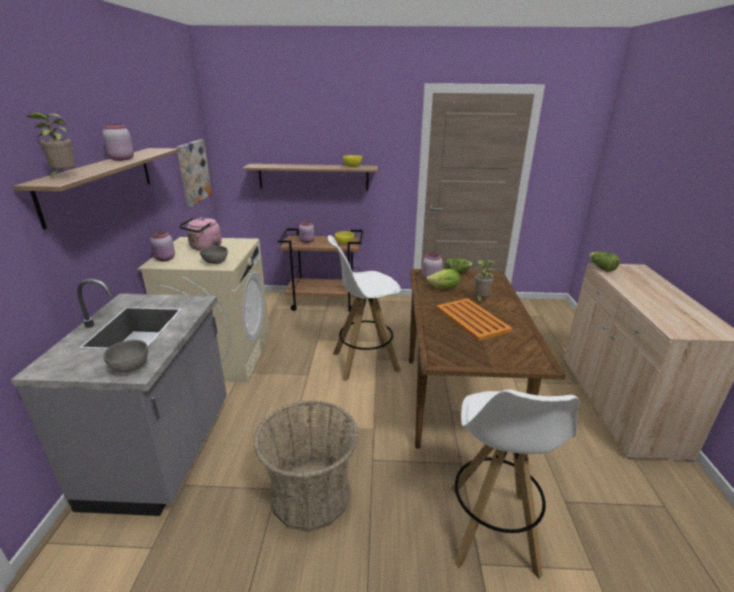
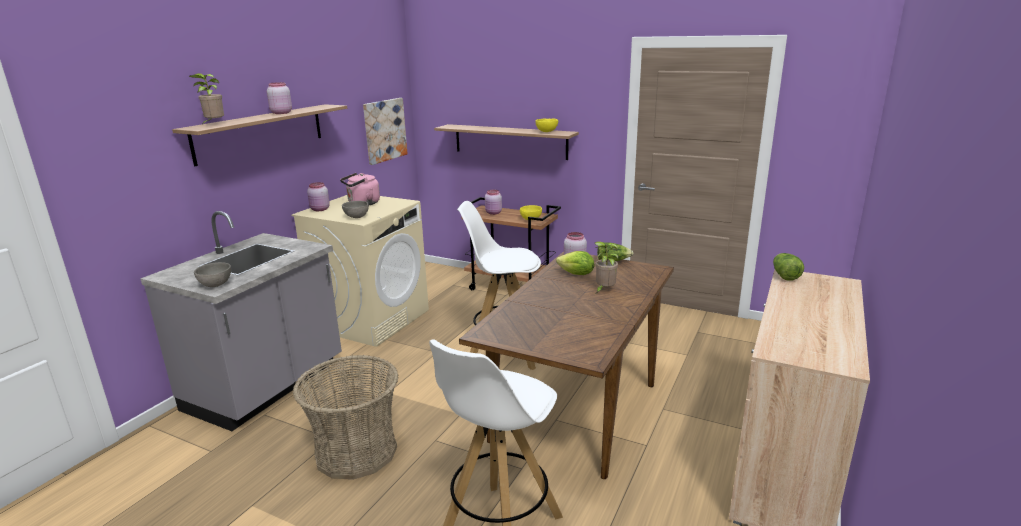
camera: 25 degrees right, 5 degrees down
(471, 319) = (568, 306): orange tray -> none

